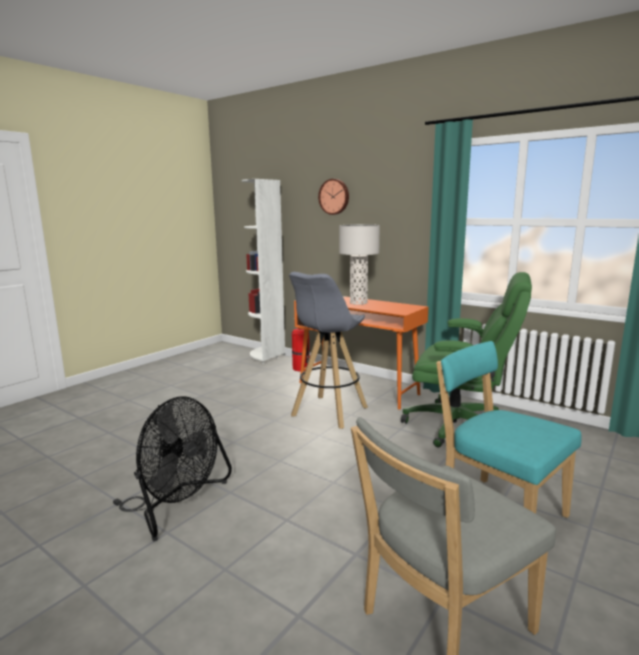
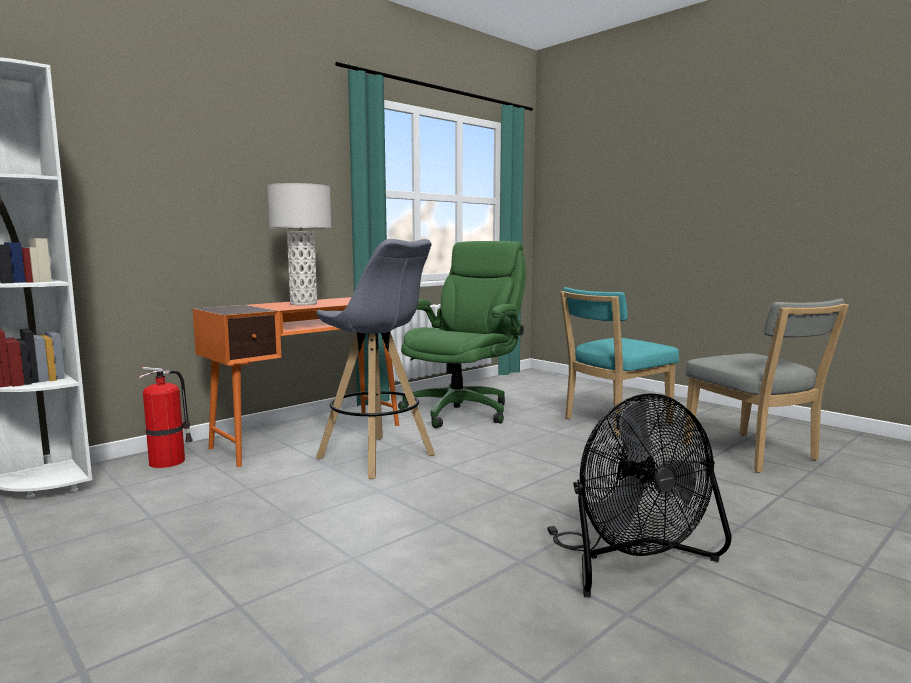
camera: 80 degrees left, 5 degrees down
(174, 505) = (627, 562): black fan -> black fan turned 120 degrees clockwise
(334, 196) = (176, 138): wall clock -> none

